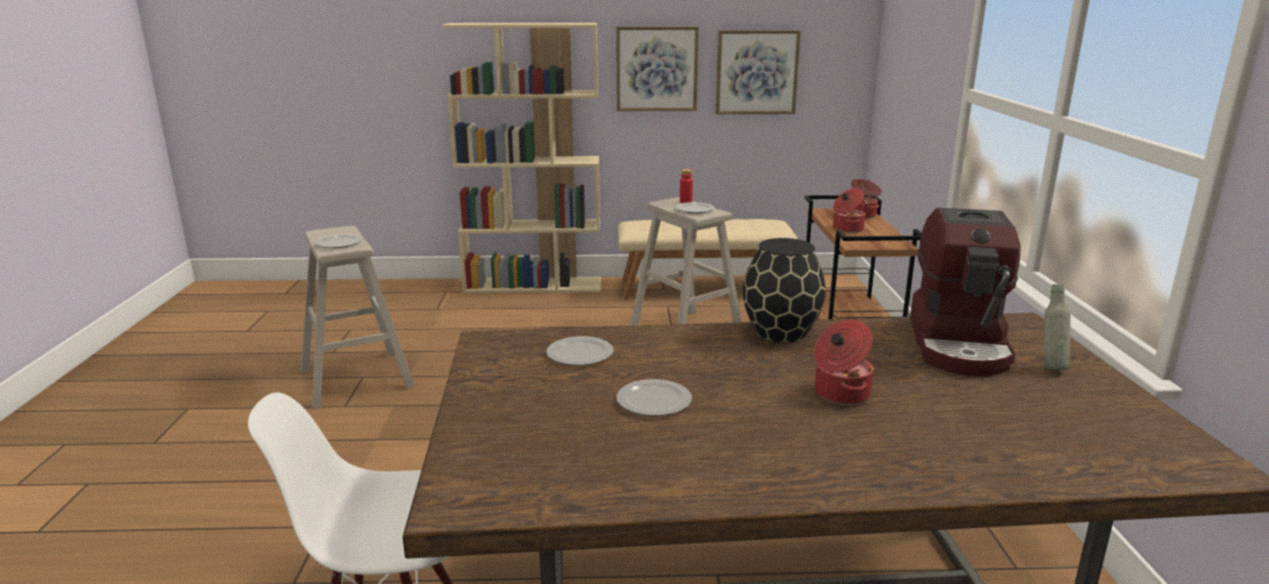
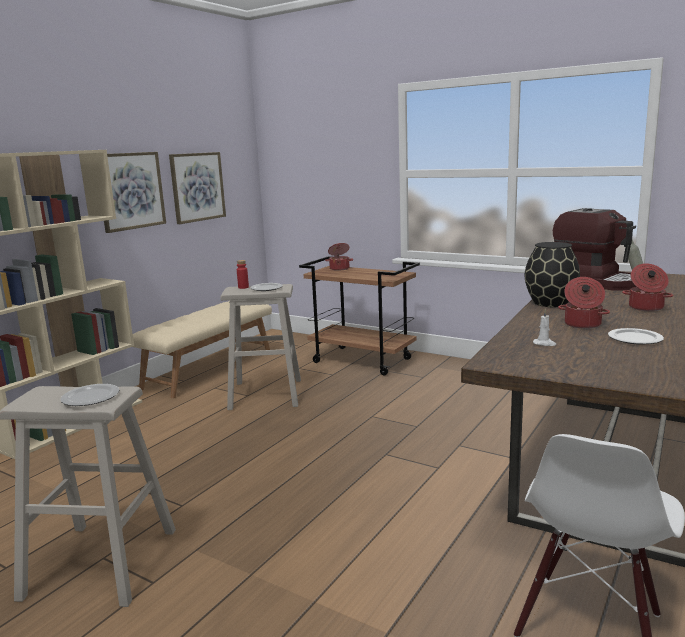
camera: 55 degrees left, 5 degrees down
(579, 354) = (544, 344): plate -> white candle
(847, 229) = (358, 275): cooking pot -> cooking pot (582, 324)

